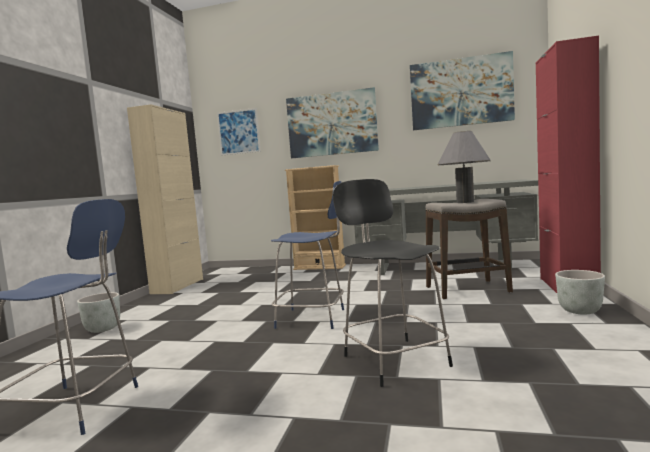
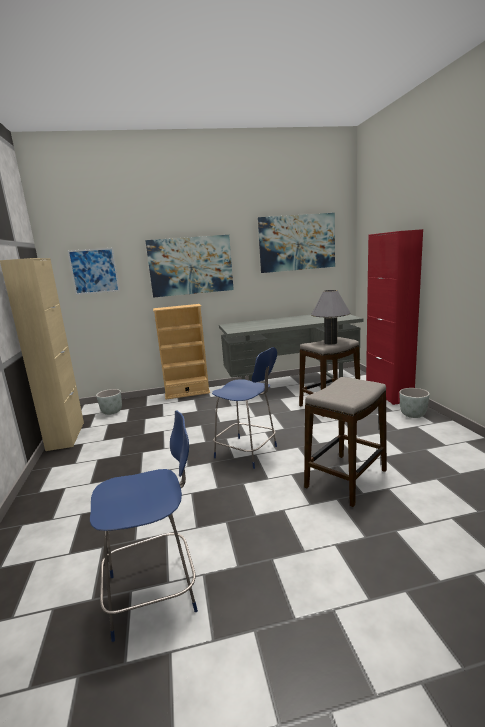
camera: 25 degrees left, 10 degrees up
(103, 329) = (53, 504): grey planter -> grey planter (112, 412)
(313, 318) = (248, 452): blue chair -> blue chair turned 45 degrees clockwise
(393, 359) = (346, 479): black chair -> stool

